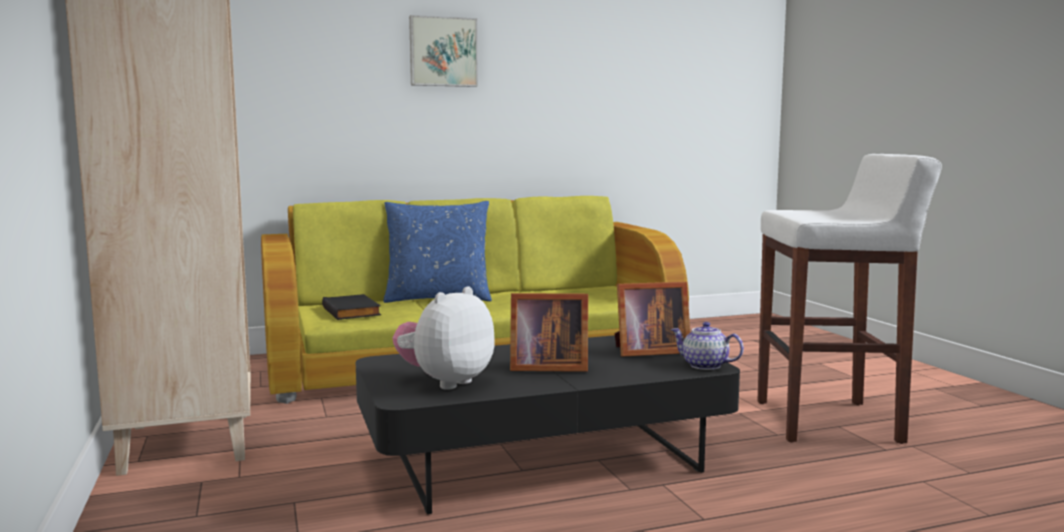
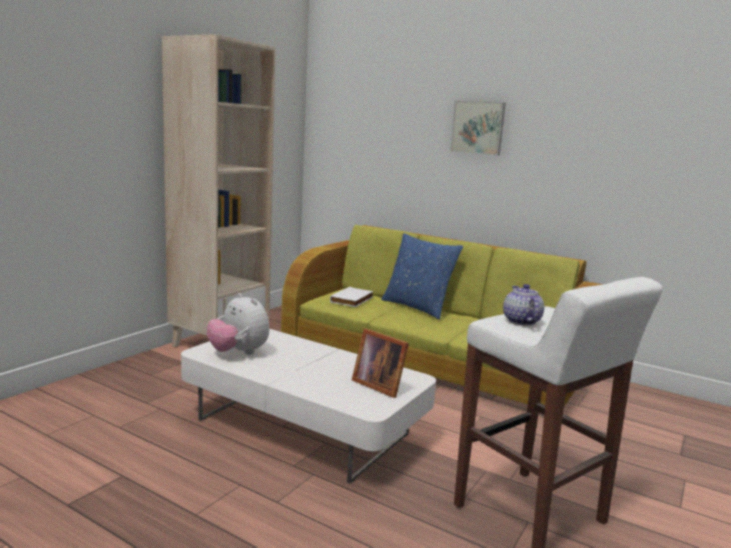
camera: 50 degrees right, 5 degrees up
(353, 311) = (352, 300): black book -> white book
(445, 382) = (238, 353): plush toy -> plush toy turned 135 degrees counterclockwise
(544, 460) = (303, 427): black coffee table -> white coffee table
(545, 367) = (299, 367): picture frame -> none
(704, 365) = (371, 408): teapot -> teapot (520, 321)

